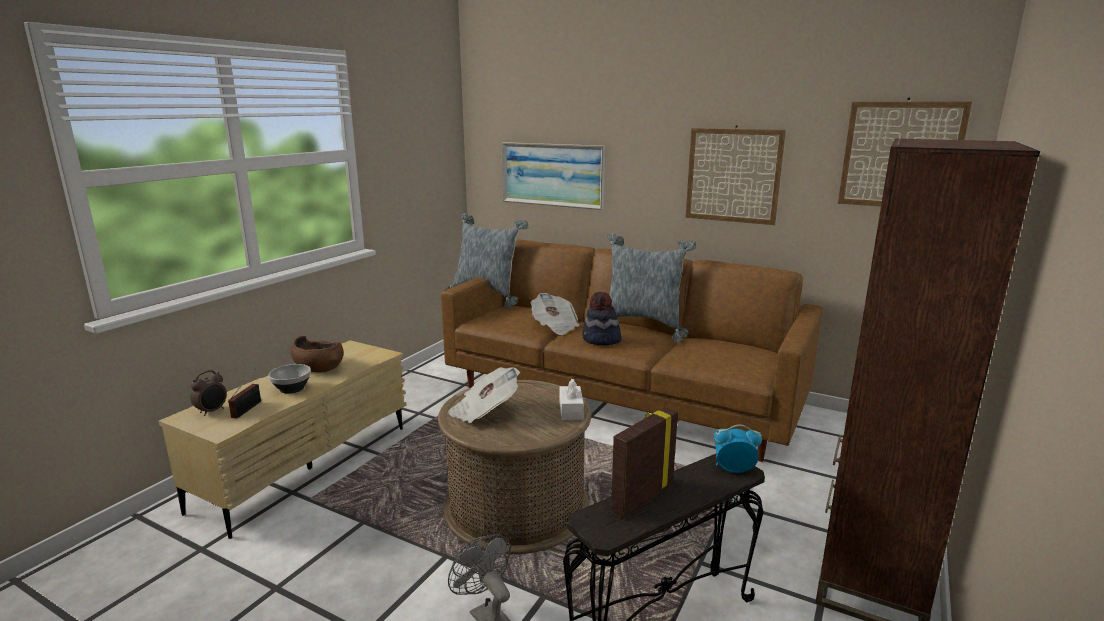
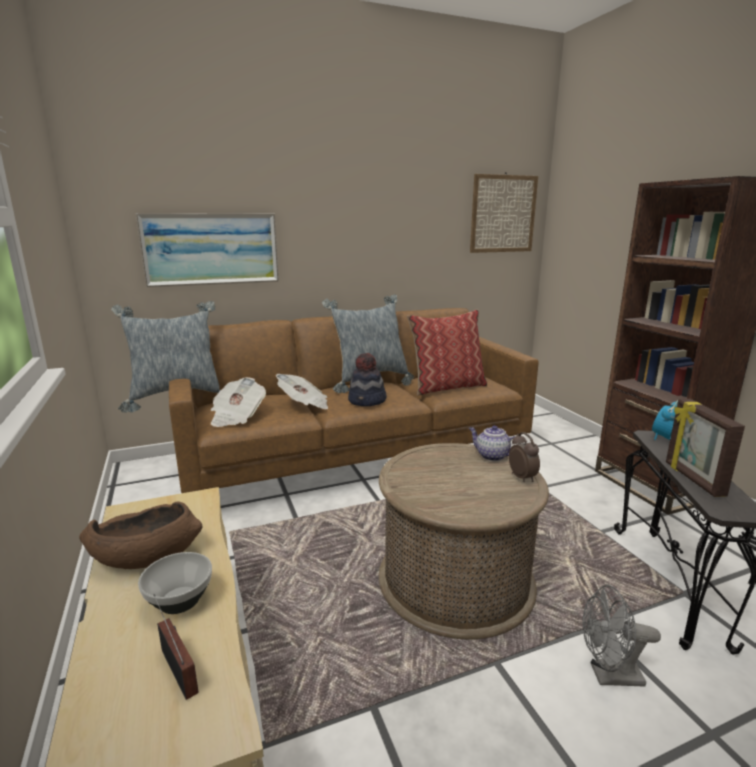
camera: 50 degrees left, 0 degrees up
(212, 411) = (121, 721): alarm clock -> alarm clock (522, 477)
(484, 411) = (447, 491): newspaper -> newspaper (237, 417)
(571, 410) = (491, 456): white tissue box -> teapot
(700, 354) = (447, 387): none -> pillow
(733, 174) = (396, 235): picture -> none

